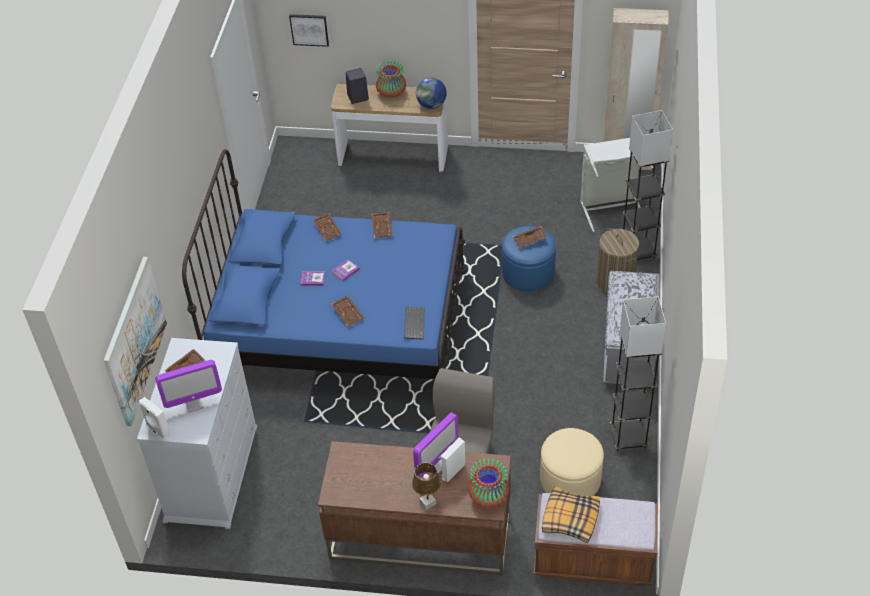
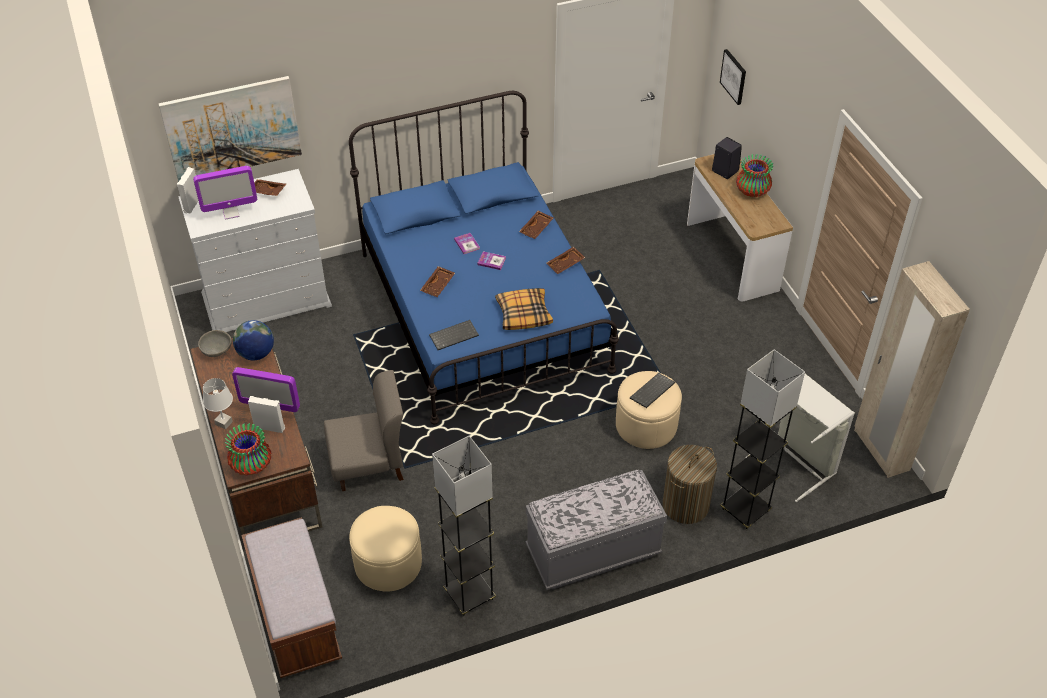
camera: 60 degrees right, 0 degrees up
(194, 404) = (231, 213): monitor -> monitor turned 60 degrees counterclockwise
(334, 485) = (216, 350): none -> grey bowl
(427, 503) = (223, 423): brown table lamp -> white table lamp
(431, 105) = (759, 226): globe -> globe (256, 353)
(528, 272) = (646, 425): blue ottoman -> beige ottoman
(530, 240) = (652, 392): brown tray -> keyboard
(570, 518) = (278, 551): pillow -> pillow (523, 314)

